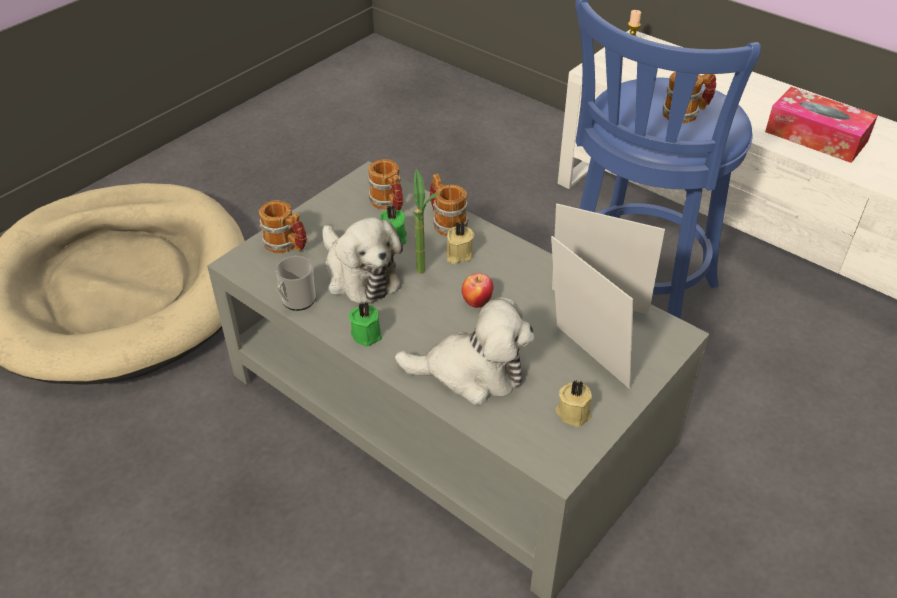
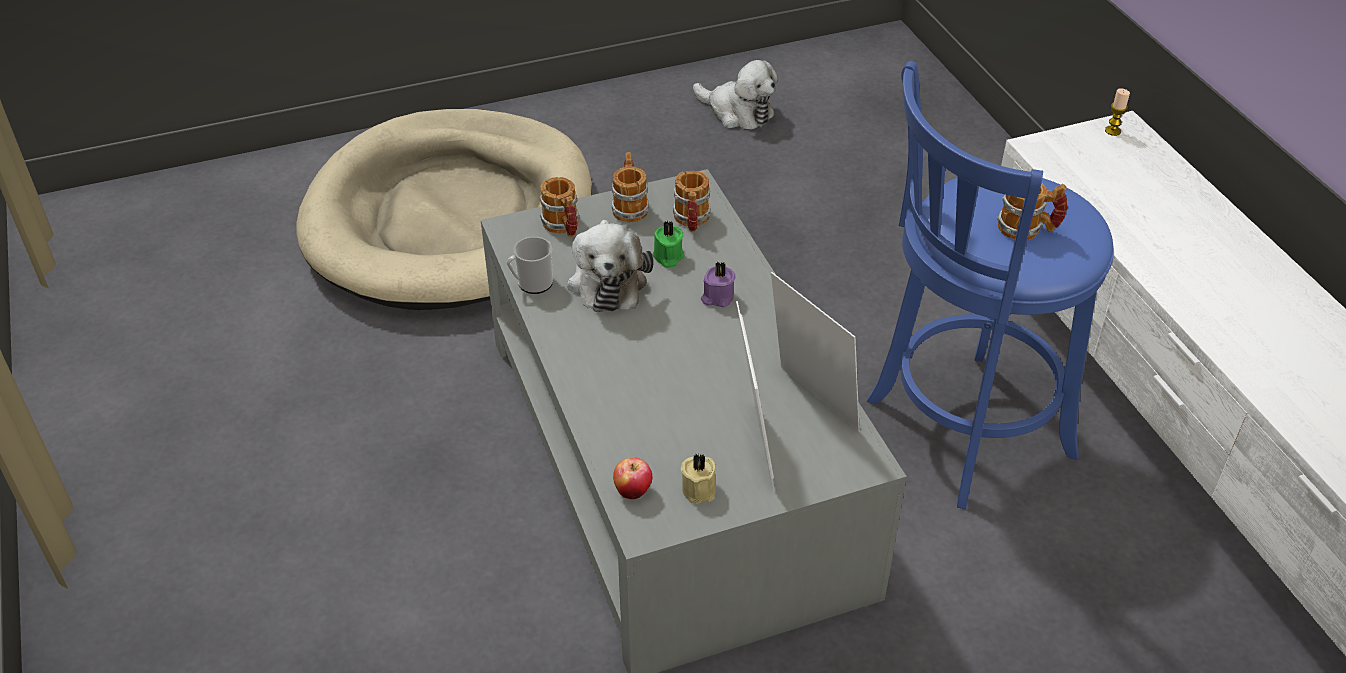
camera: 30 degrees right, 0 degrees up
(367, 333) = (571, 338): green candle -> none
(425, 276) = (667, 305): potted plant -> none
(446, 222) = (733, 260): mug -> mug (630, 206)
(458, 254) = (717, 297): beige candle -> purple candle
(472, 372) = (636, 413): plush toy -> plush toy (737, 112)
(477, 302) = (696, 350): apple -> apple (633, 491)
(816, 136) = (1242, 316): tissue box -> none

